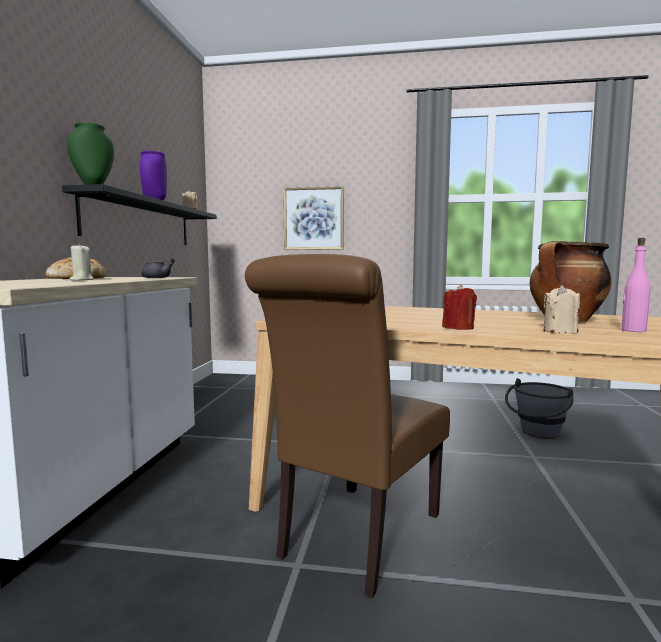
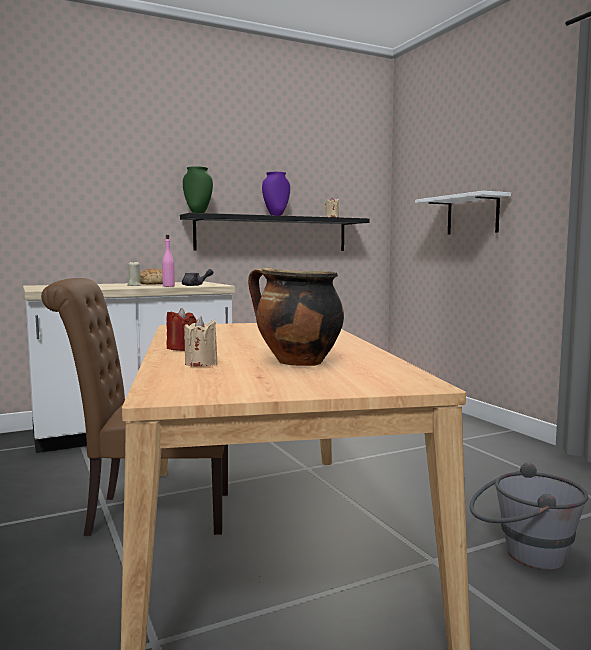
camera: 55 degrees right, 0 degrees up
(313, 218) = (472, 215): picture -> white shelf
(633, 330) = (246, 377): pink bottle -> pink bottle (168, 286)

